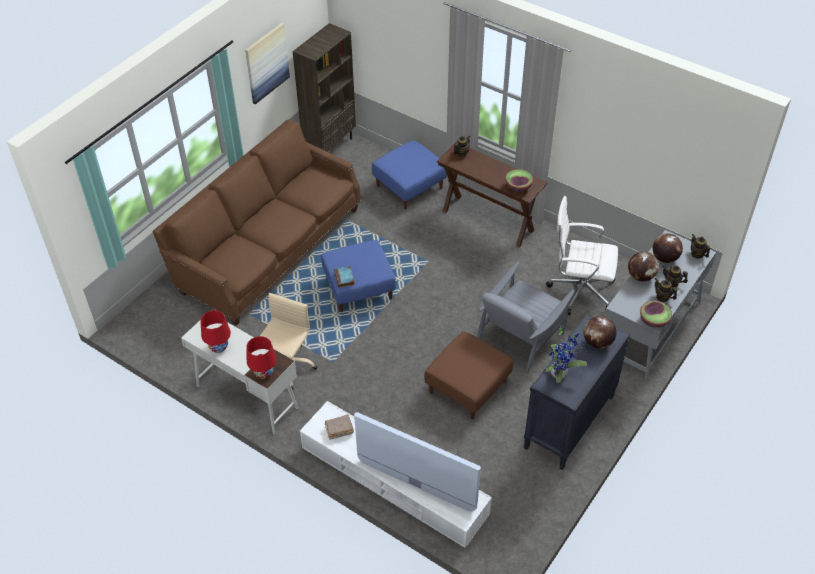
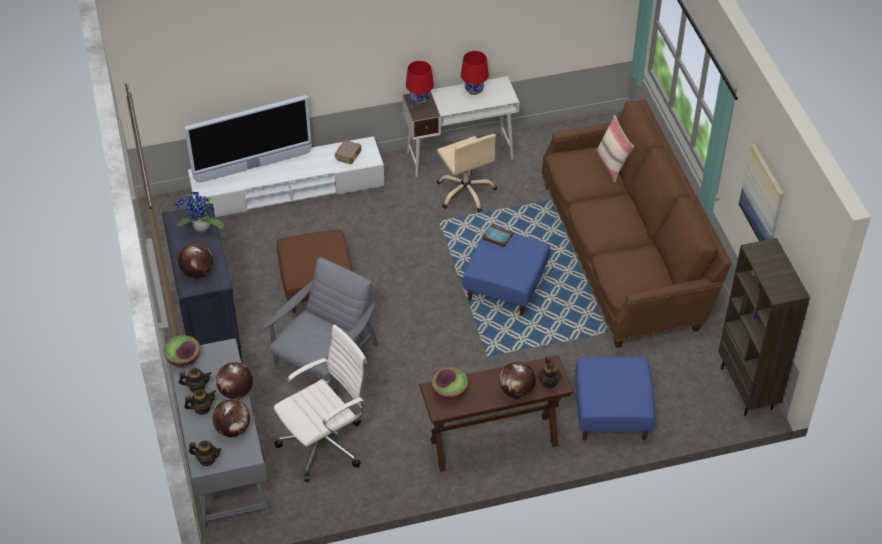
camera: 130 degrees right, 0 degrees up
(217, 249) = (612, 165): none -> beige pillow
(484, 161) = (516, 391): none -> globe
(520, 336) = (325, 357): grey armchair -> grey armchair turned 45 degrees clockwise

